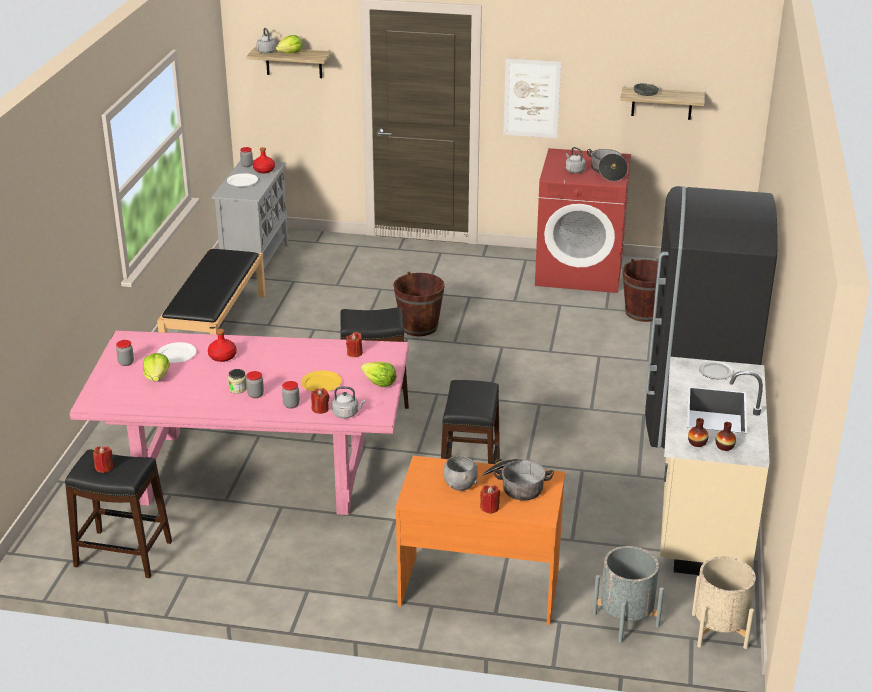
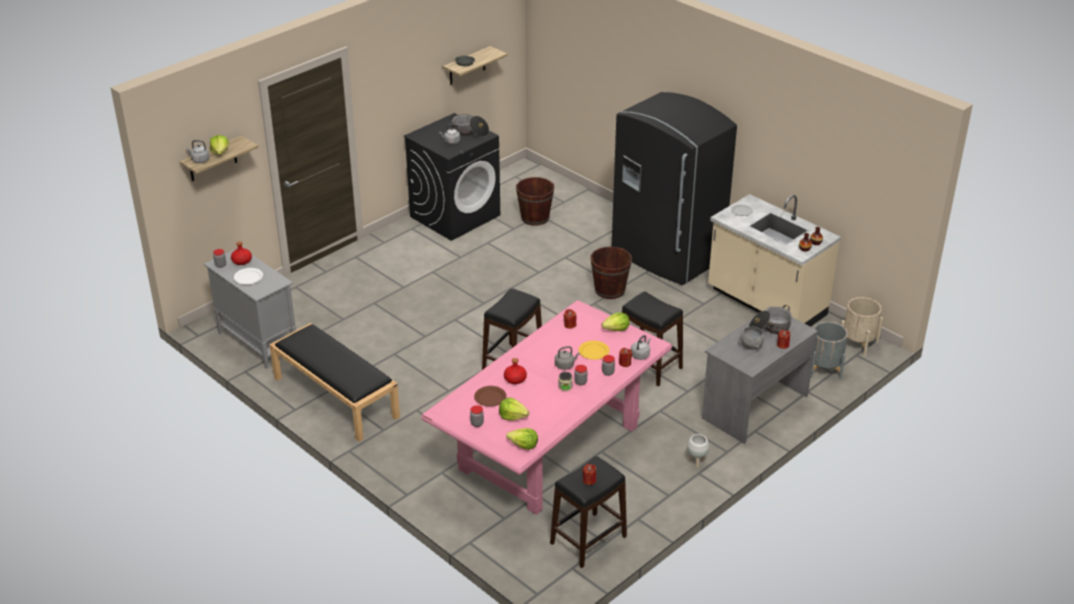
camera: 55 degrees left, 5 degrees up
(112, 400) = (523, 445): none -> lettuce
(176, 355) = (490, 398): white plate -> brown plate
(277, 376) = (565, 365): none -> grey kettle
(326, 581) = (696, 462): none -> white planter
(419, 327) = (446, 308): brown bucket -> brown bucket (610, 290)
(479, 587) = (753, 406): orange desk -> grey desk
(531, 98) = (387, 103): picture -> none
(580, 271) = (455, 215): red washing machine -> black washing machine

